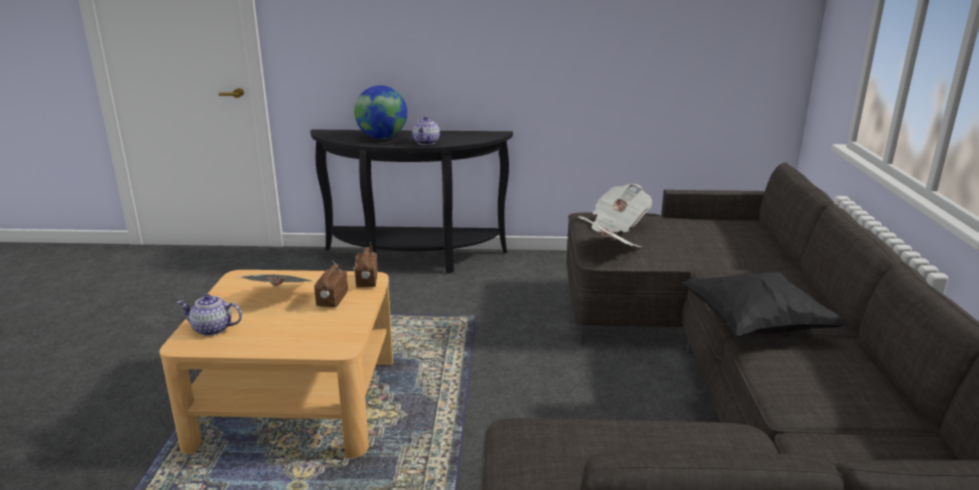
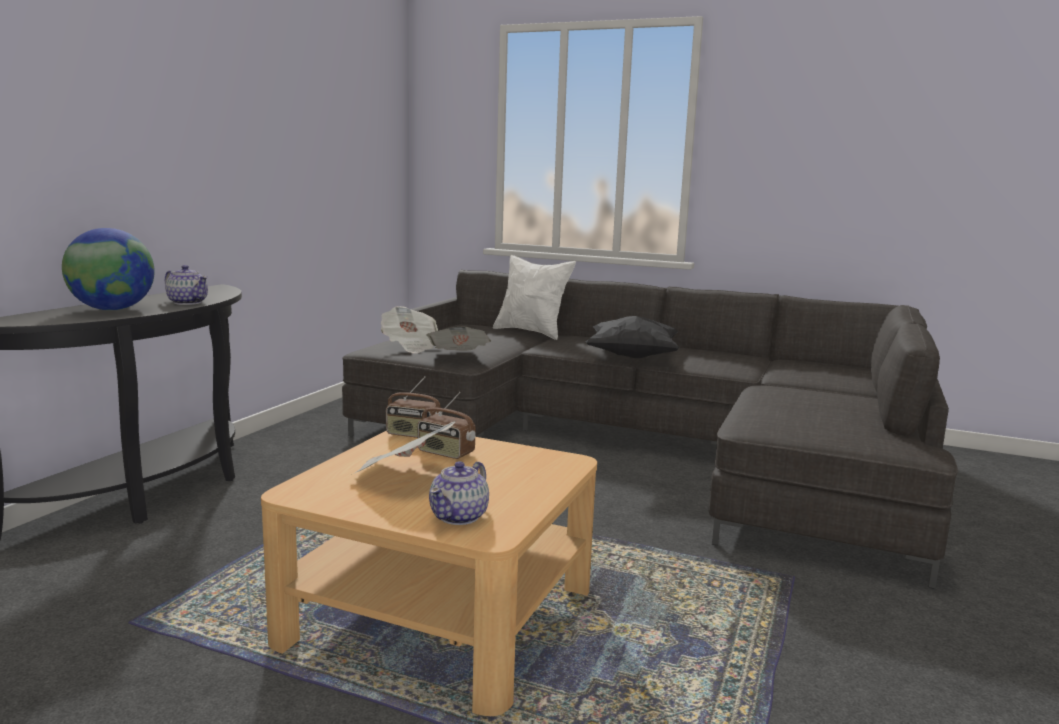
camera: 70 degrees left, 10 degrees down
(777, 256) = (531, 332): none -> white pillow

